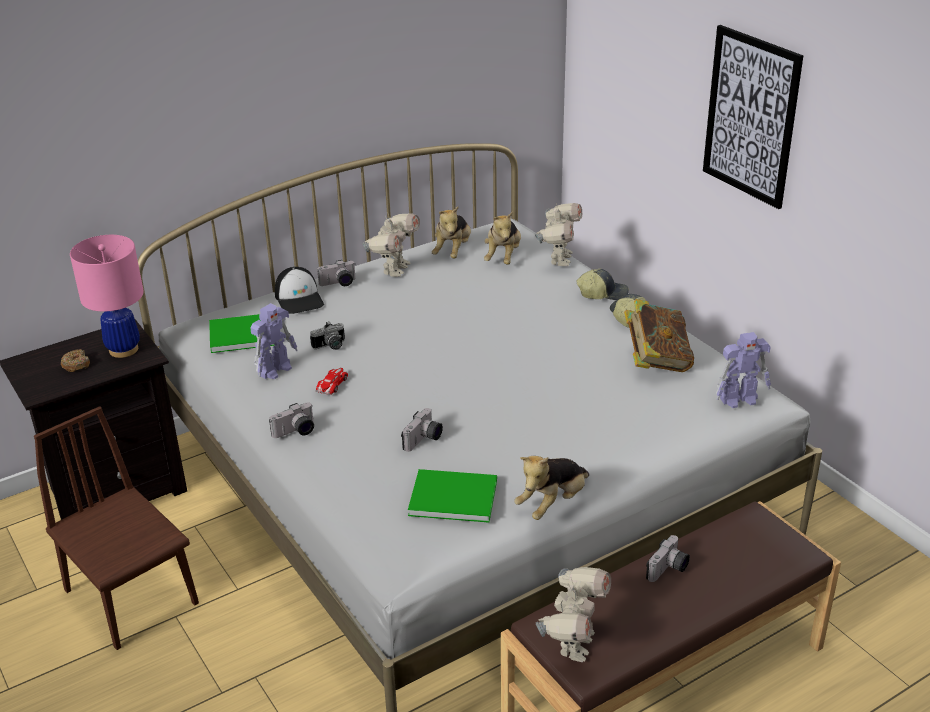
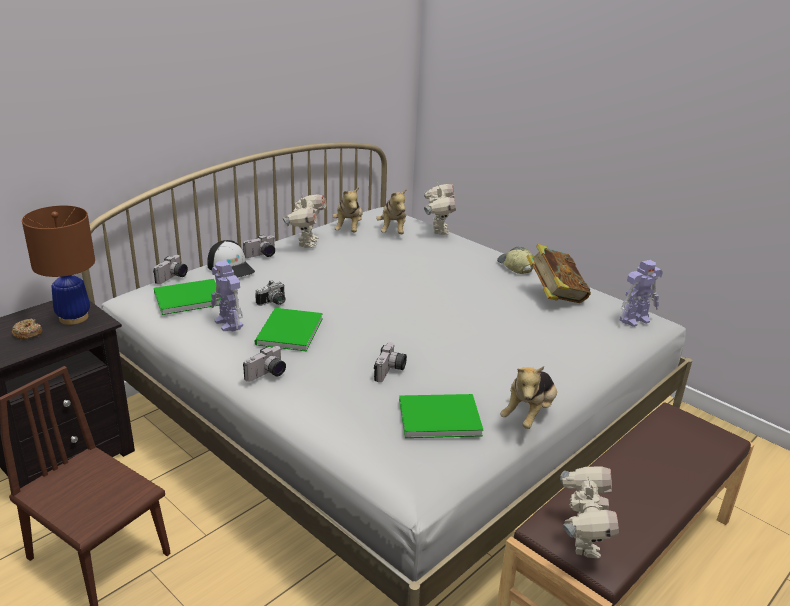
camera: 15 degrees left, 5 degrees down
(123, 349) = (73, 317): pink table lamp -> brown table lamp
(276, 369) = (229, 324): toy robot -> toy robot turned 120 degrees clockwise
(332, 384) = (287, 332): toy car -> green book
(602, 293) = (485, 251): cap -> none
(668, 570) = (628, 465): camera -> camera (173, 278)
(751, 116) = (601, 100): picture -> none

